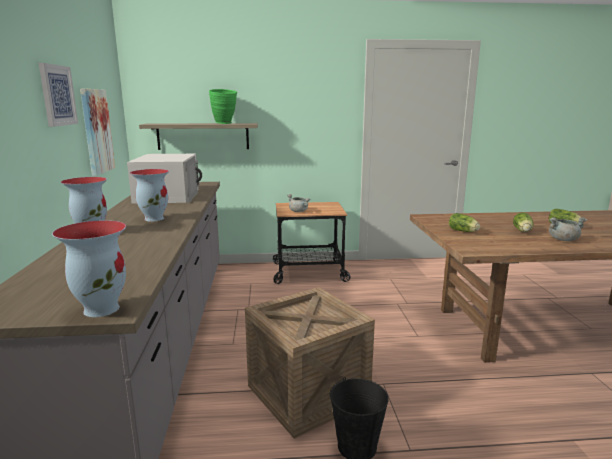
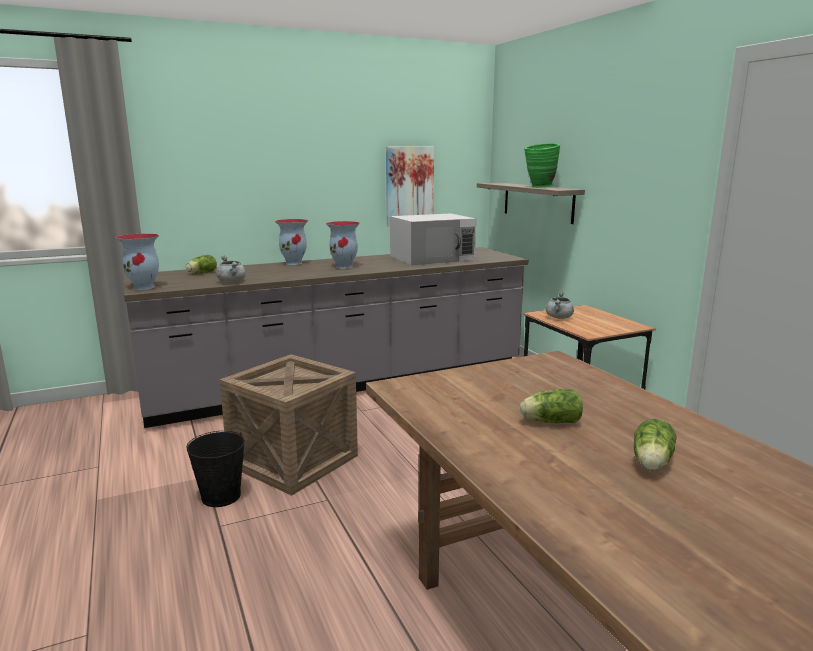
camera: 70 degrees right, 0 degrees up
(57, 95) = (341, 153): picture -> none
(464, 231) = (493, 381): lettuce -> lettuce (201, 273)
(563, 239) = (528, 453): grey cooking pot -> grey cooking pot (232, 282)

